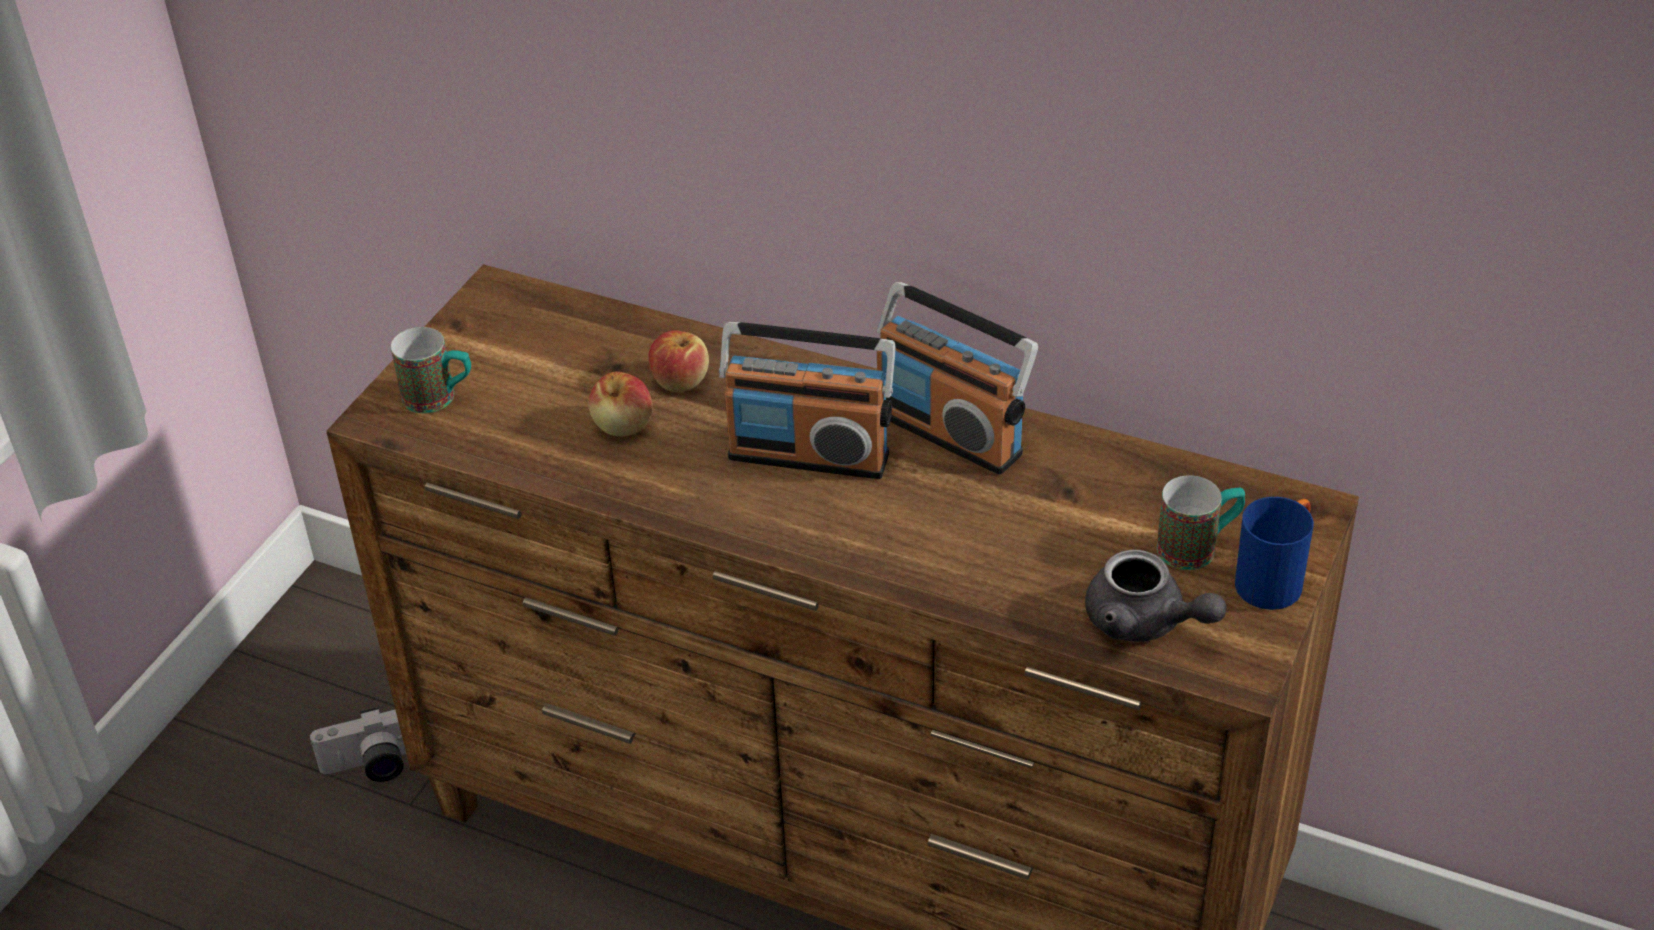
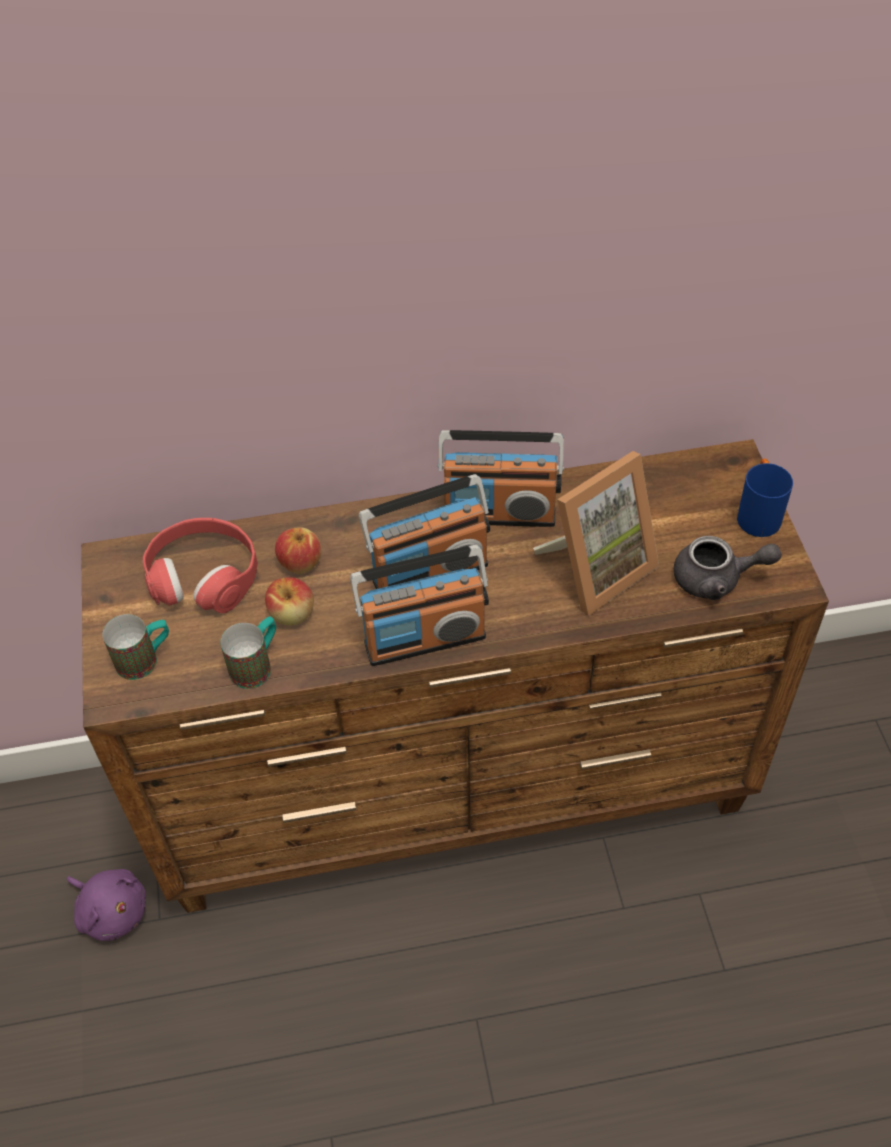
camera: 35 degrees left, 10 degrees up
(371, 767) = (112, 910): camera -> purple plush toy
(570, 348) = (204, 575): none -> red headphones
(737, 517) = (424, 639): none -> radio
(1005, 540) = (595, 568): none -> picture frame
(1198, 547) = (702, 515): mug -> mug (257, 664)

